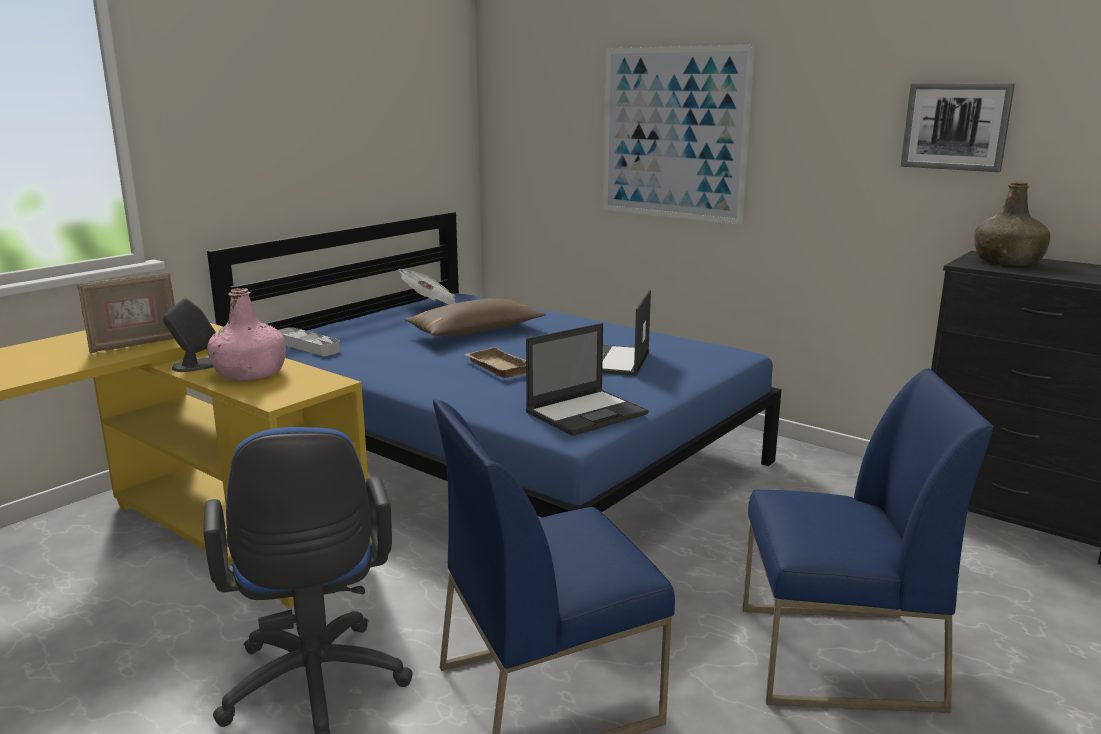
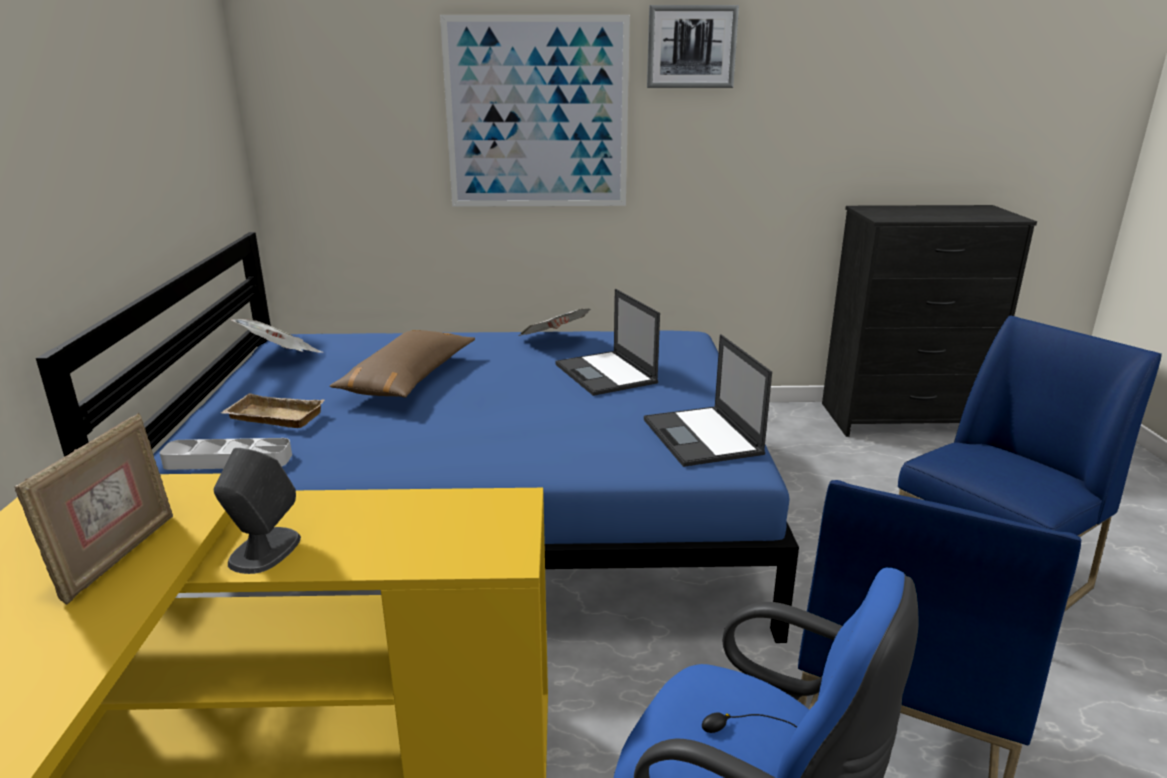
camera: 40 degrees left, 5 degrees up
(250, 373) = (378, 531): pink bottle -> none
(496, 367) = (518, 415): beige tray -> beige tray (272, 418)
(587, 412) = (703, 437): laptop -> laptop turned 150 degrees clockwise
(621, 333) = (554, 341): none -> newspaper
(956, 126) = (829, 96): picture -> picture (691, 47)
(1007, 262) = (898, 212): green bottle -> none

